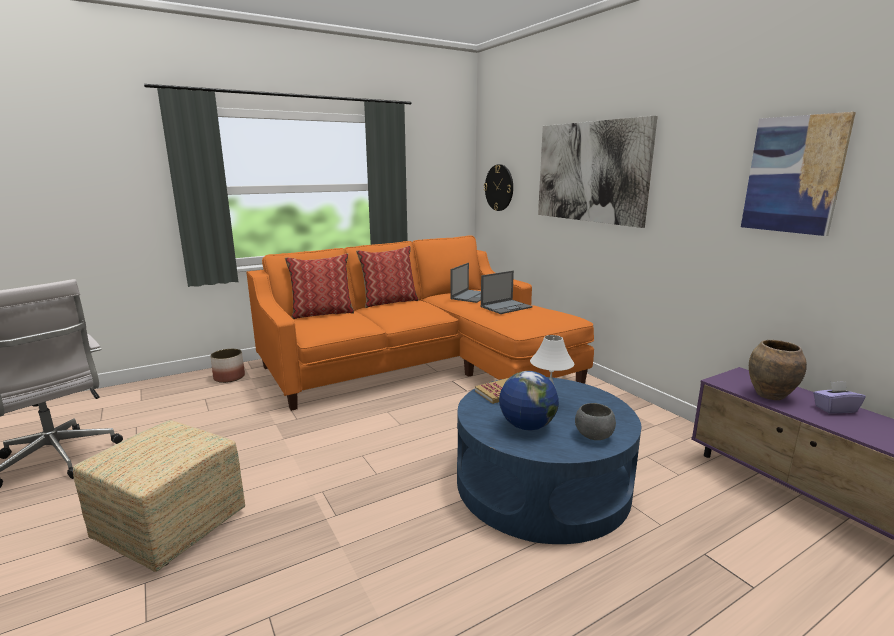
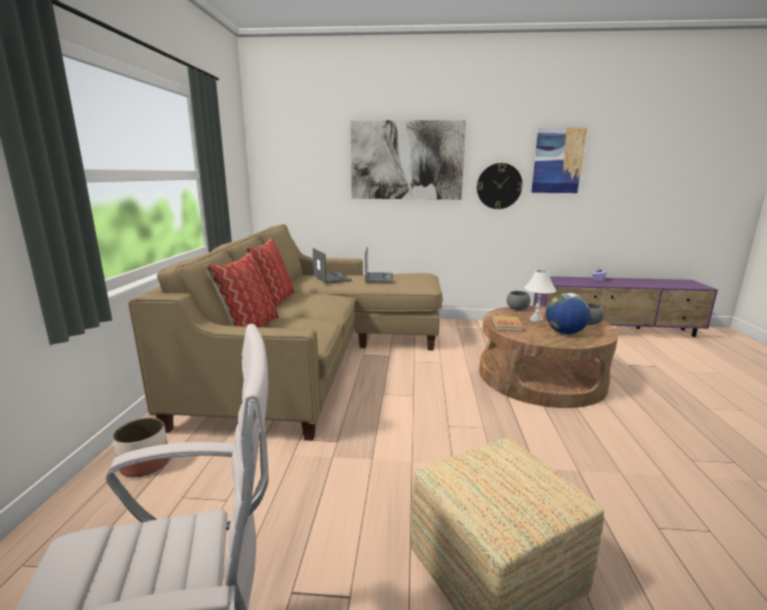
camera: 55 degrees left, 0 degrees up
(423, 365) = (316, 355): orange sofa -> beige sofa
(499, 187) = (290, 176): wall clock -> wall clock (499, 186)
(541, 482) = (540, 376): blue coffee table -> brown coffee table
(572, 387) = (517, 309): none -> grey bowl
(769, 395) = (576, 282): brown vase -> none

